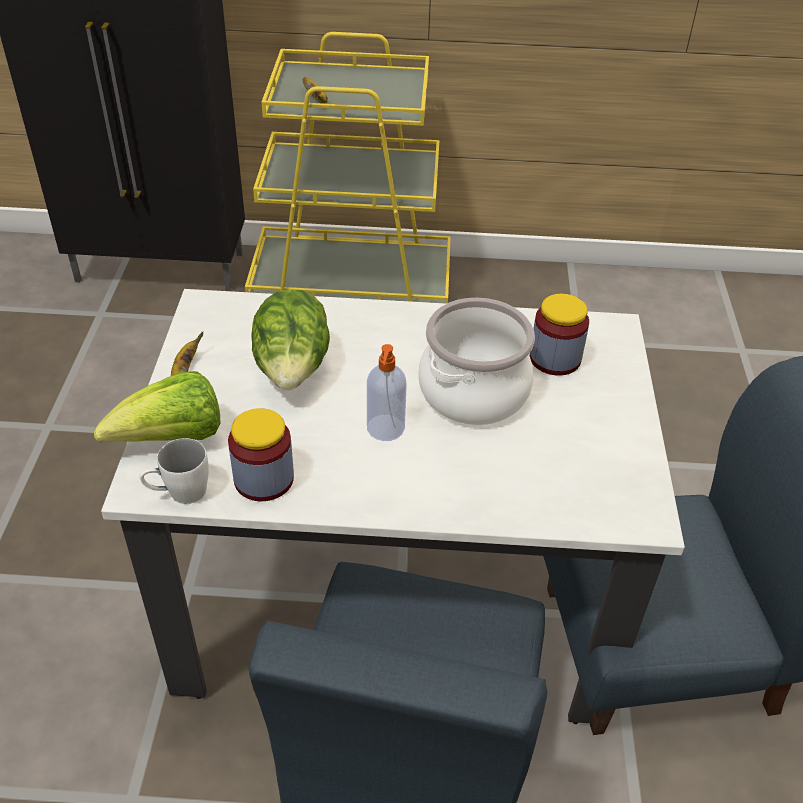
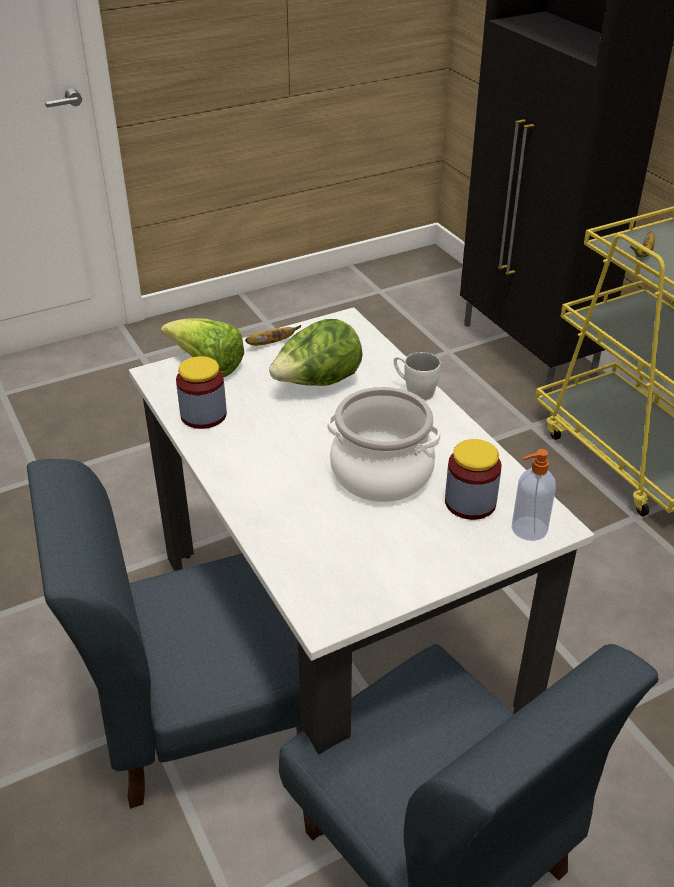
camera: 60 degrees right, 5 degrees down
(179, 494) = (163, 389): white mug -> white mug (414, 391)
(385, 429) = (298, 446): soap dispenser -> soap dispenser (528, 529)

